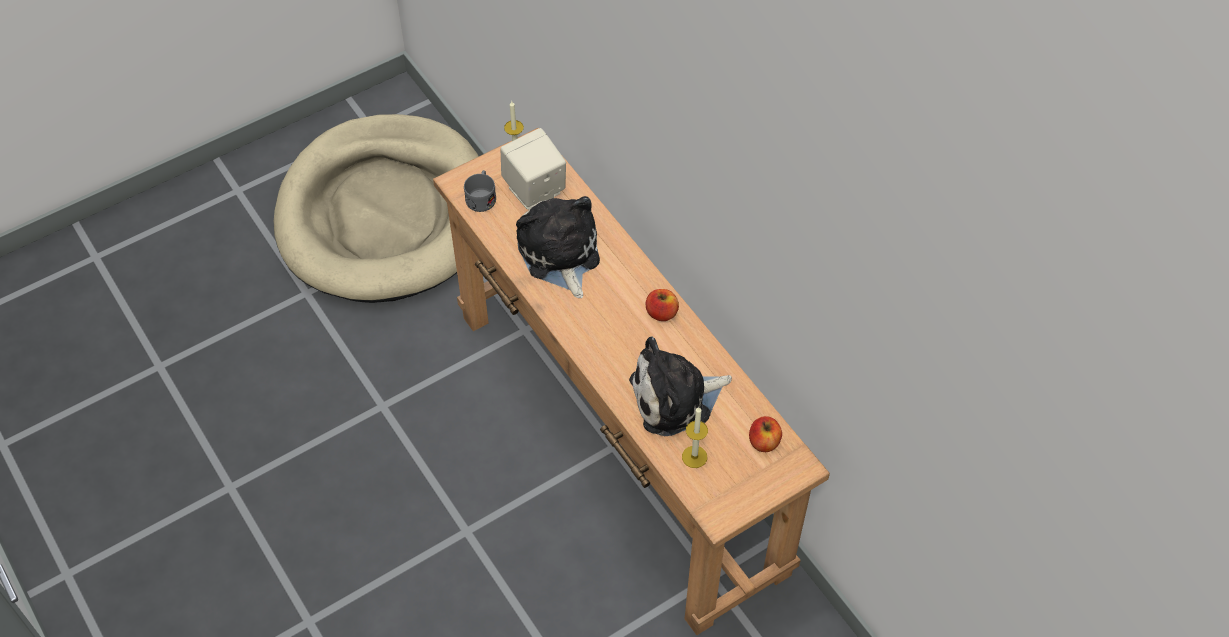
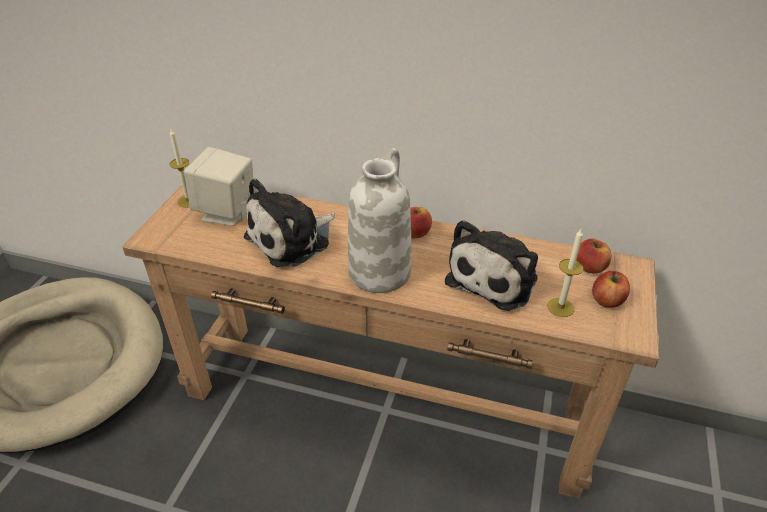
camera: 40 degrees left, 15 degrees down
(482, 196) = (182, 236): grey mug -> none
(559, 255) = (292, 239): plush toy -> plush toy turned 75 degrees counterclockwise
(595, 331) = (379, 271): none -> white vase
(737, 477) = (607, 301): none -> apple

